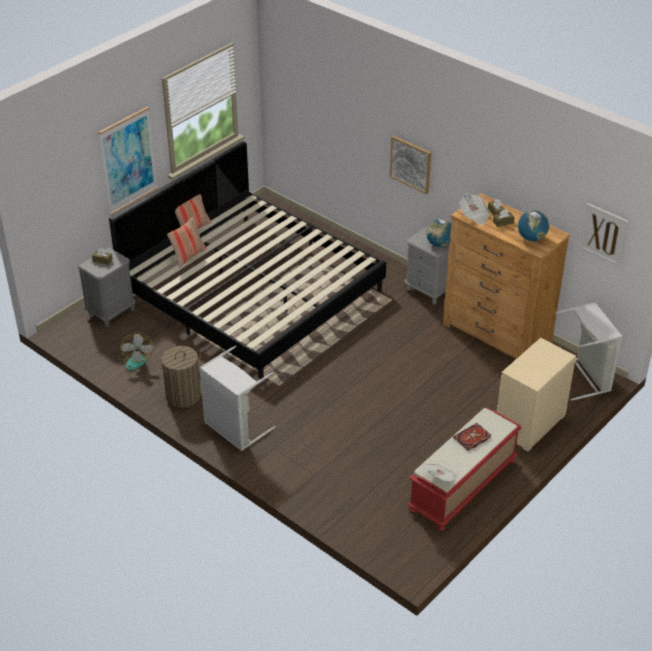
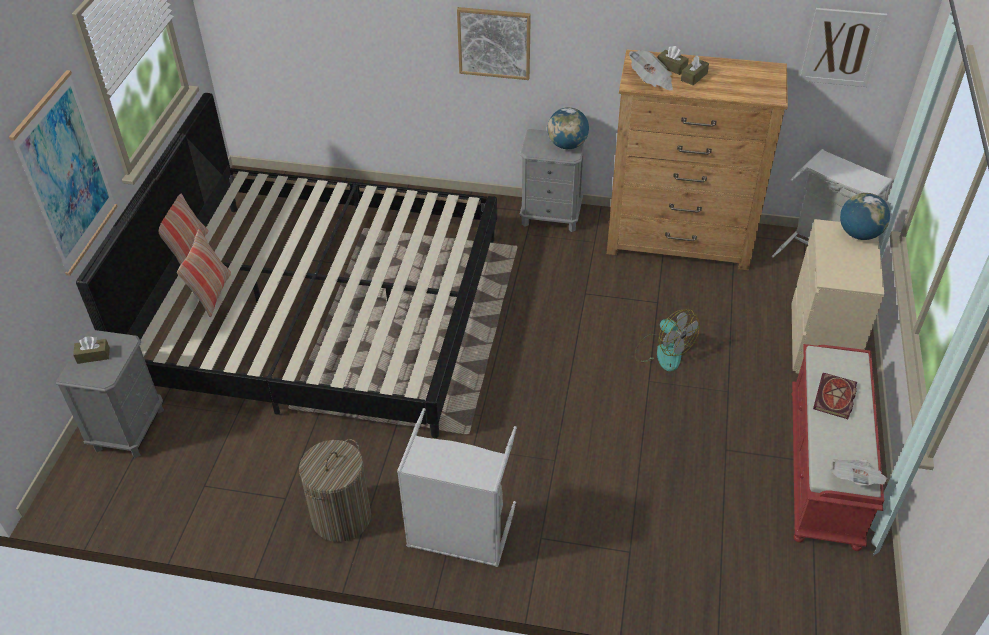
camera: 30 degrees left, 5 degrees up
(136, 359) = (222, 490): fan -> fan (663, 352)
(531, 238) = (749, 84): globe -> globe (859, 234)

